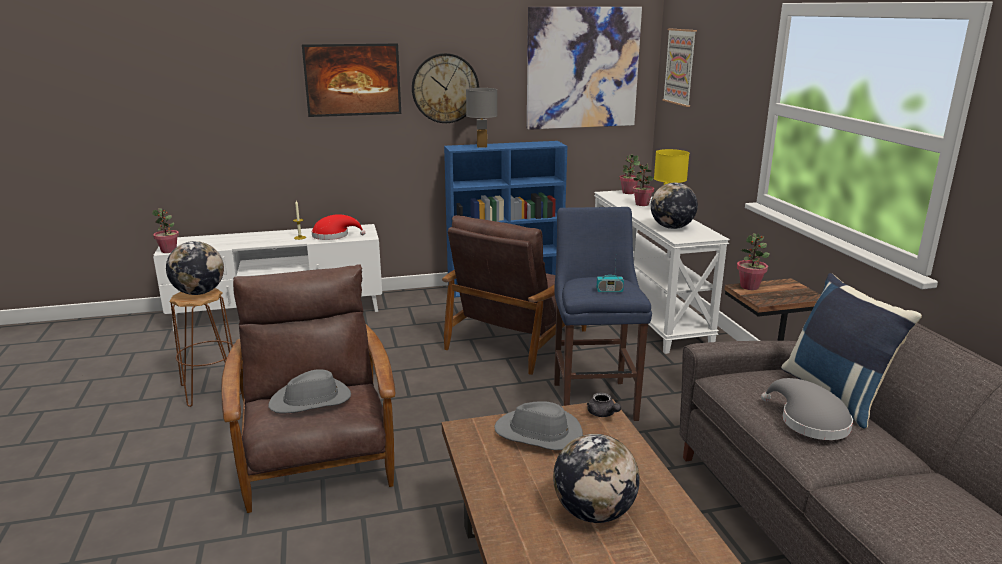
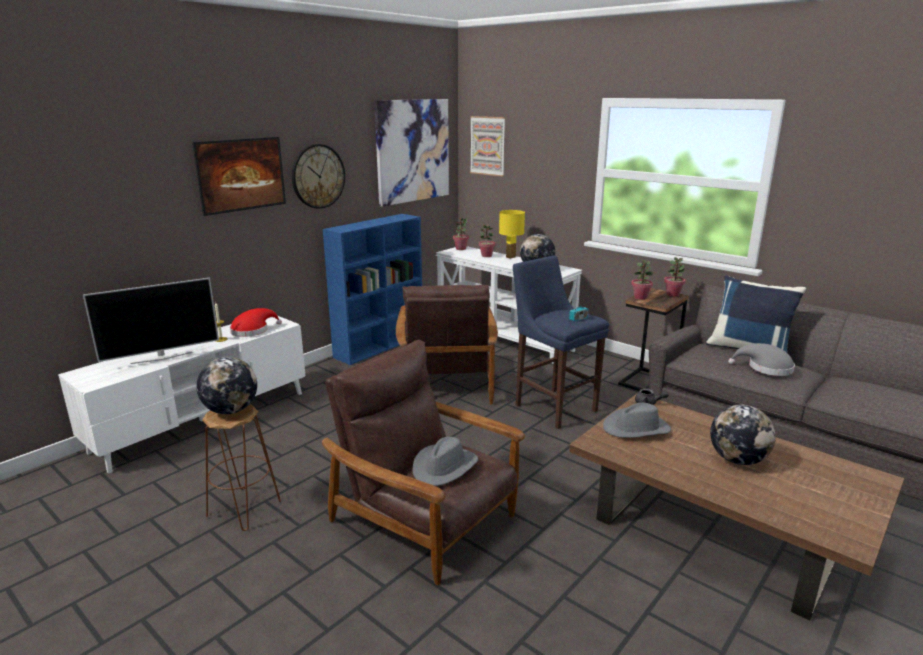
camera: 35 degrees left, 0 degrees up
(169, 251) = (94, 384): potted plant -> potted plant (673, 294)
(239, 242) = (162, 357): none -> television
(482, 146) = (357, 225): grey table lamp -> none

